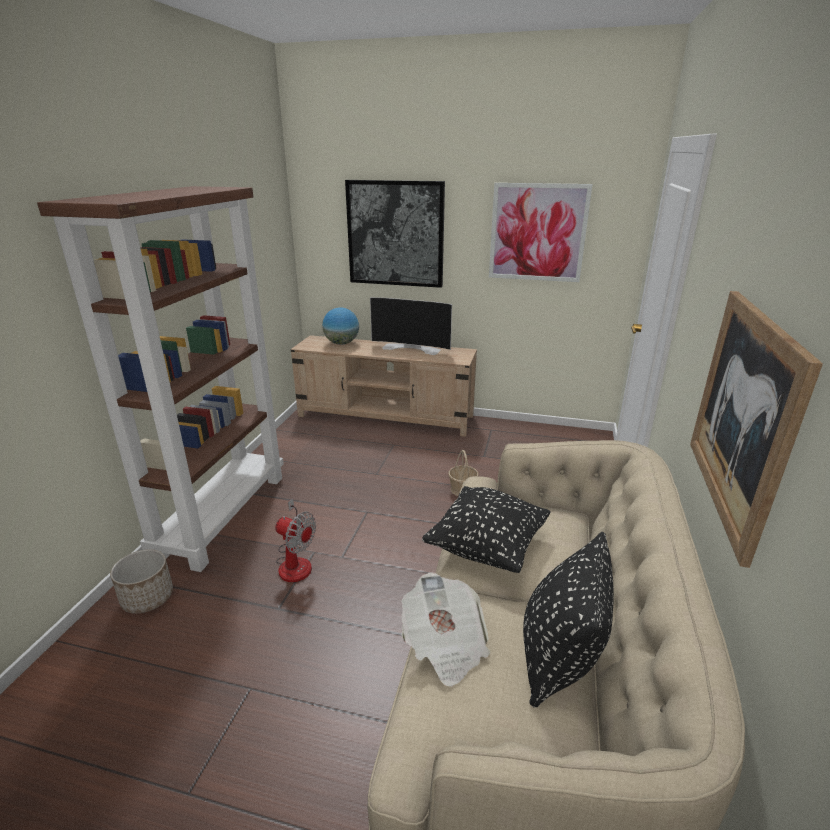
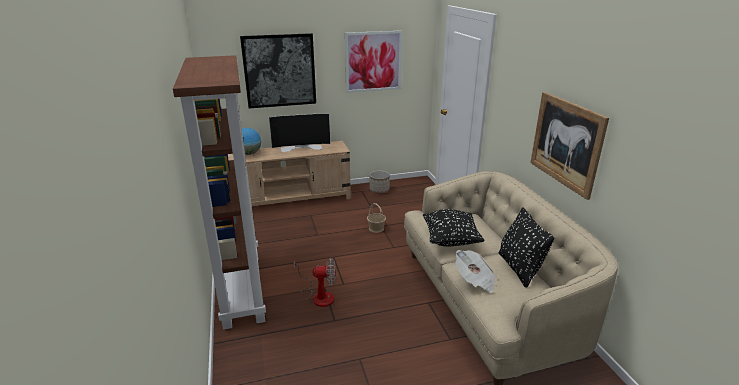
camera: 30 degrees left, 0 degrees up
(147, 597) = (246, 346): planter -> planter (379, 190)

